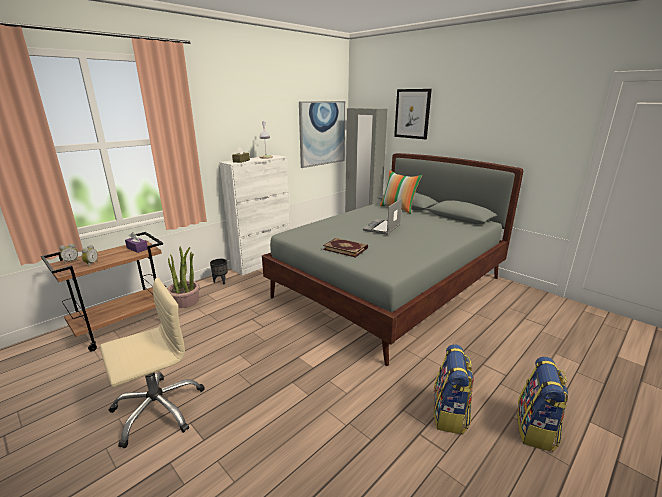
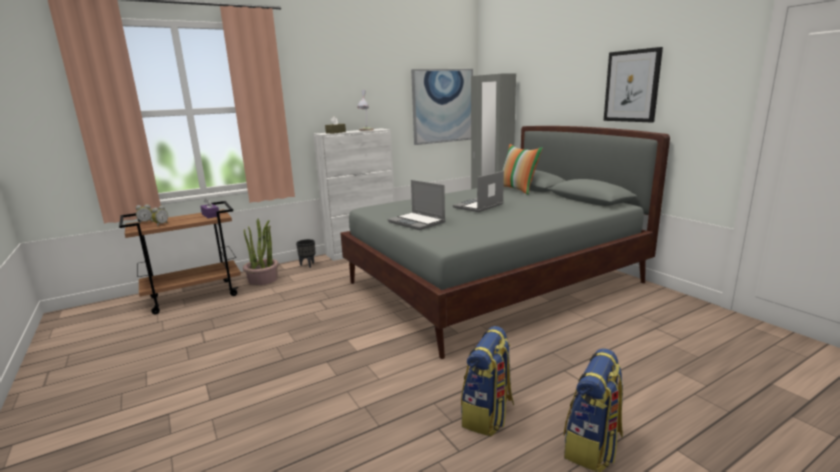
camera: 15 degrees right, 5 degrees down
(158, 409) = (184, 368): beige office chair -> none
(345, 248) = (417, 222): book -> laptop
(412, 114) = (543, 77): picture -> picture (632, 86)

